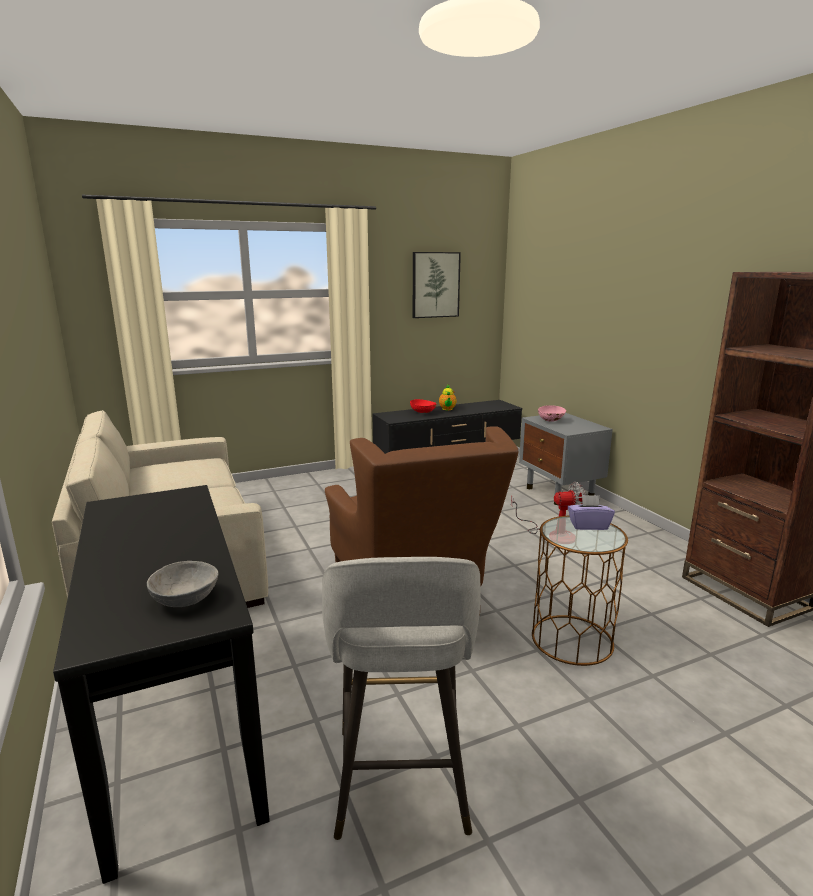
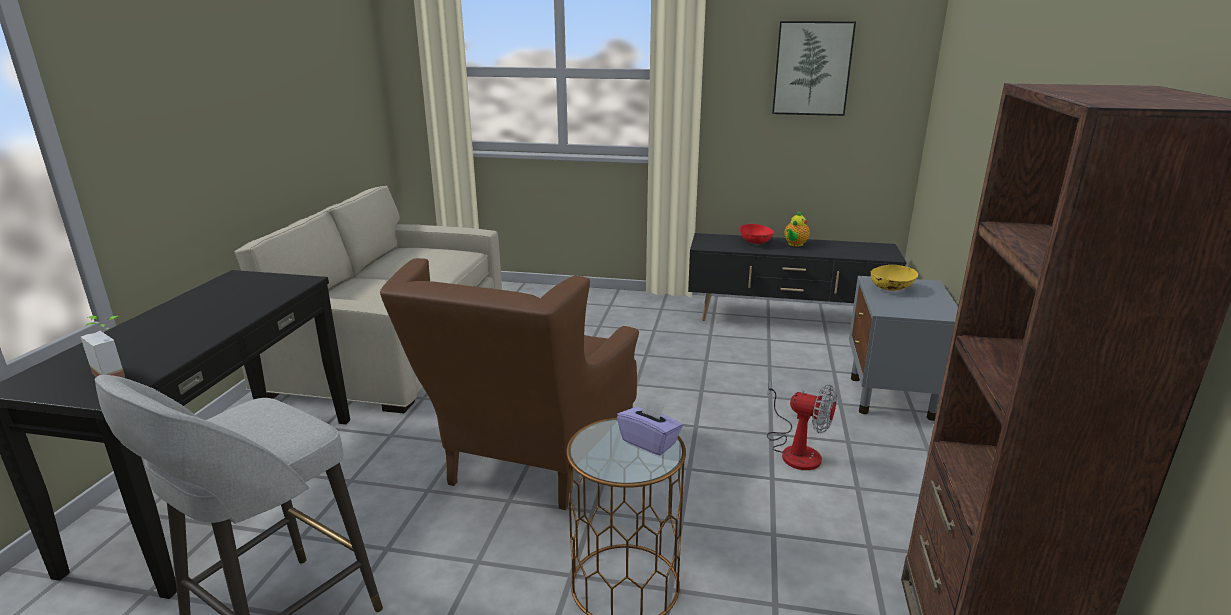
camera: 35 degrees right, 5 degrees up
(184, 598) = (117, 372): grey bowl -> potted plant
(551, 421) = (891, 289): pink bowl -> yellow bowl

